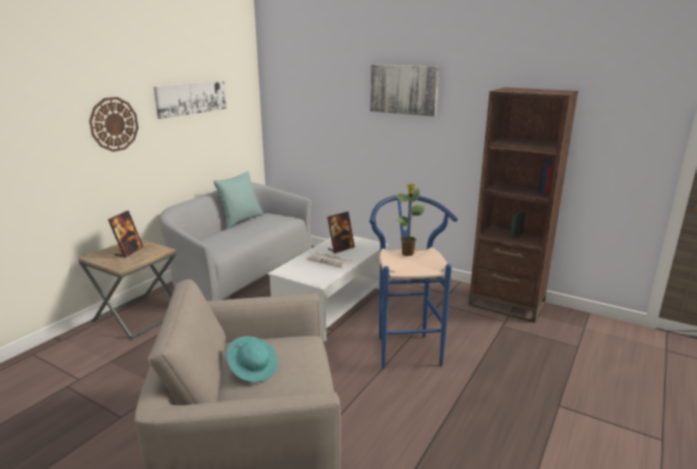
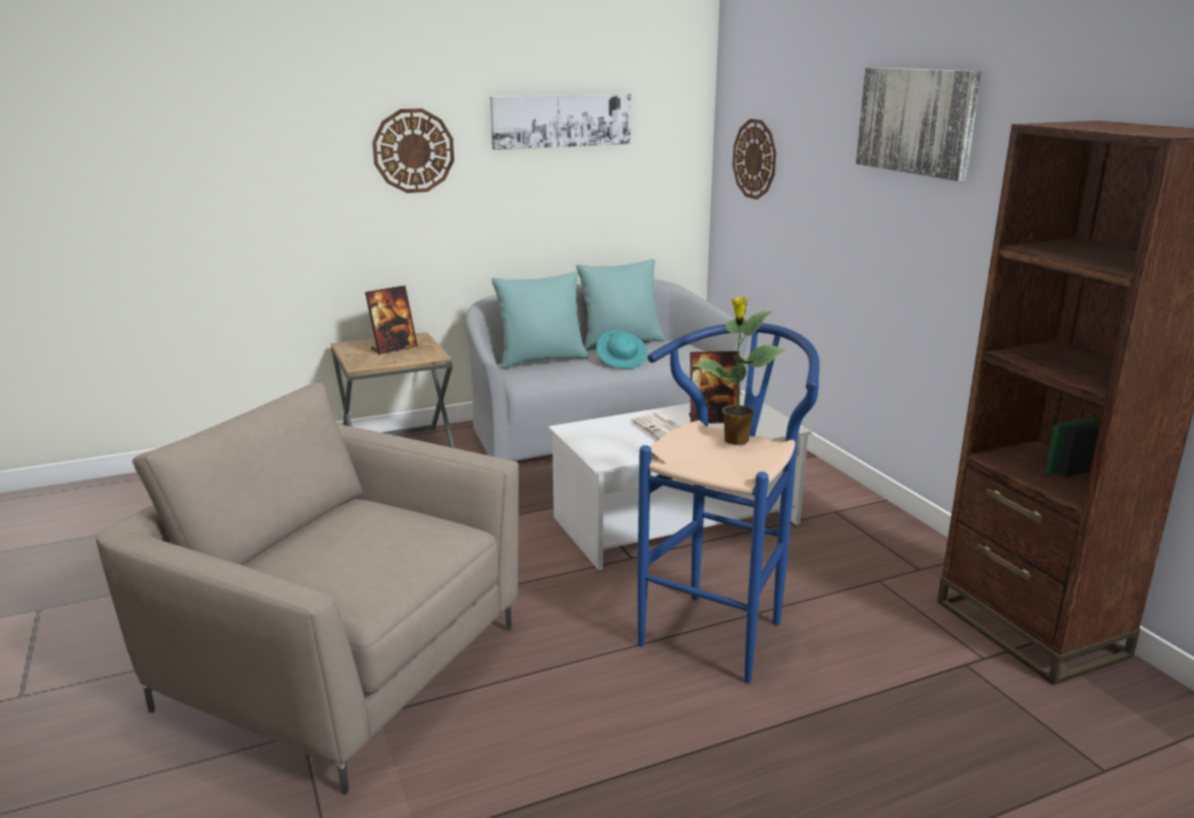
camera: 35 degrees right, 0 degrees up
(211, 239) = (541, 360): none -> turquoise pillow
(253, 369) = (333, 541): turquoise hat -> turquoise hat (622, 361)
(295, 111) = (755, 159): none -> wall clock

